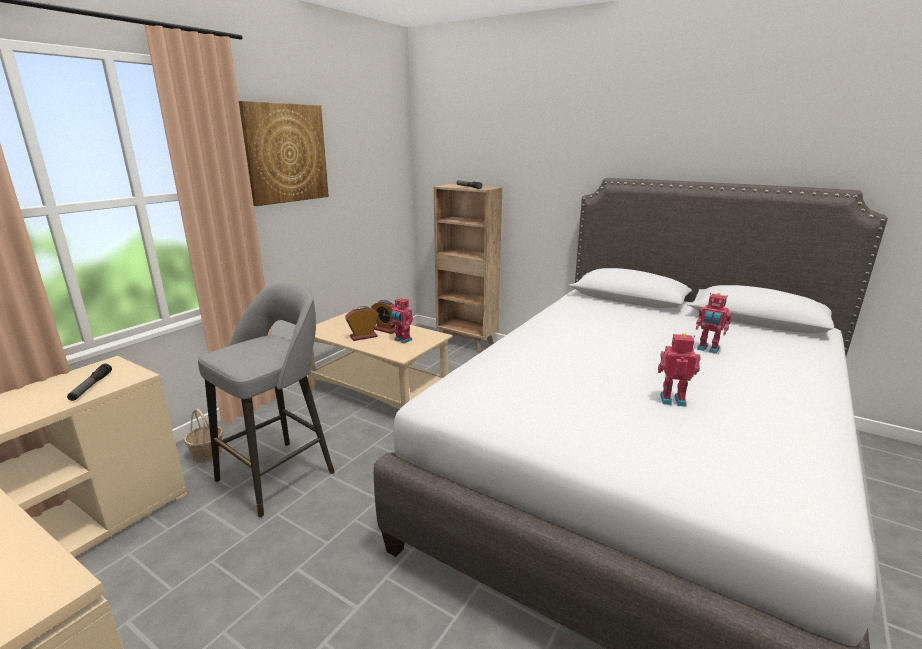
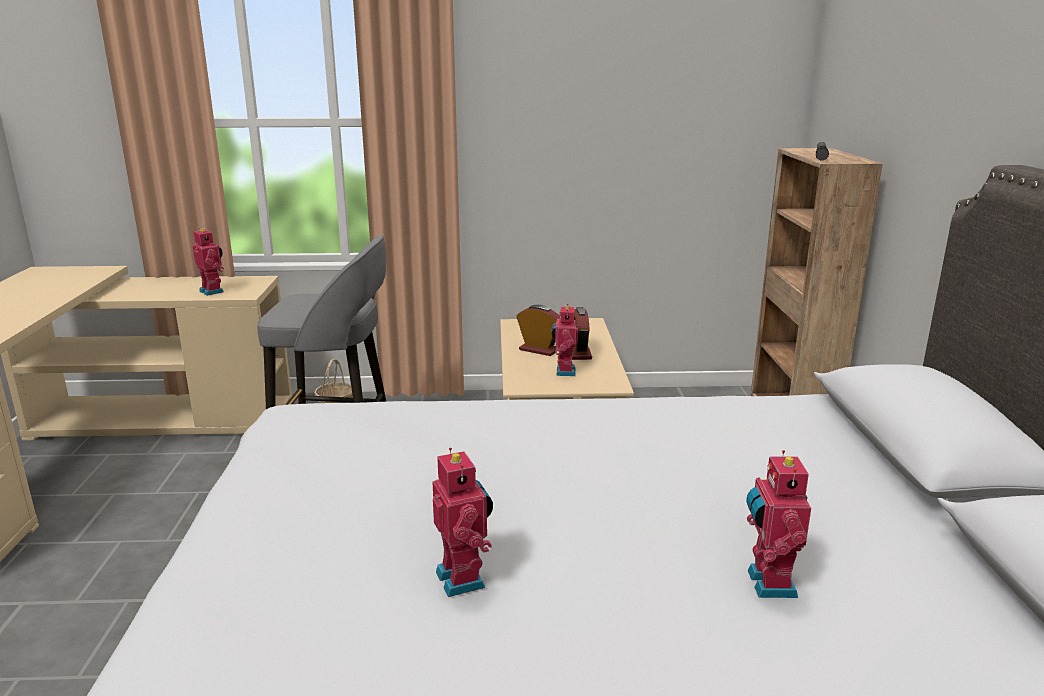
camera: 55 degrees right, 0 degrees up
(91, 386) = (213, 291): flashlight -> toy robot
(285, 153) = (535, 79): picture -> none

